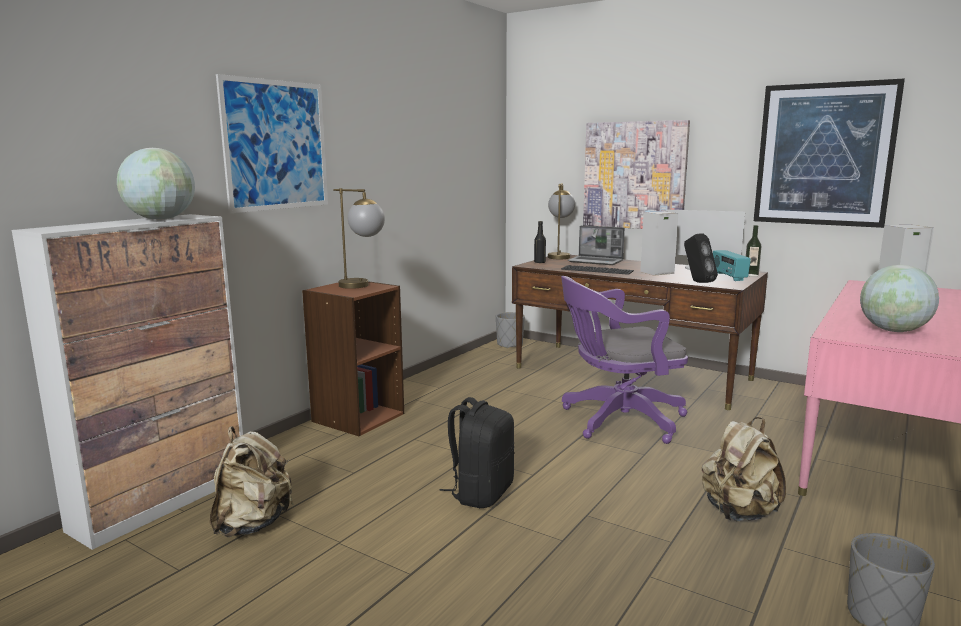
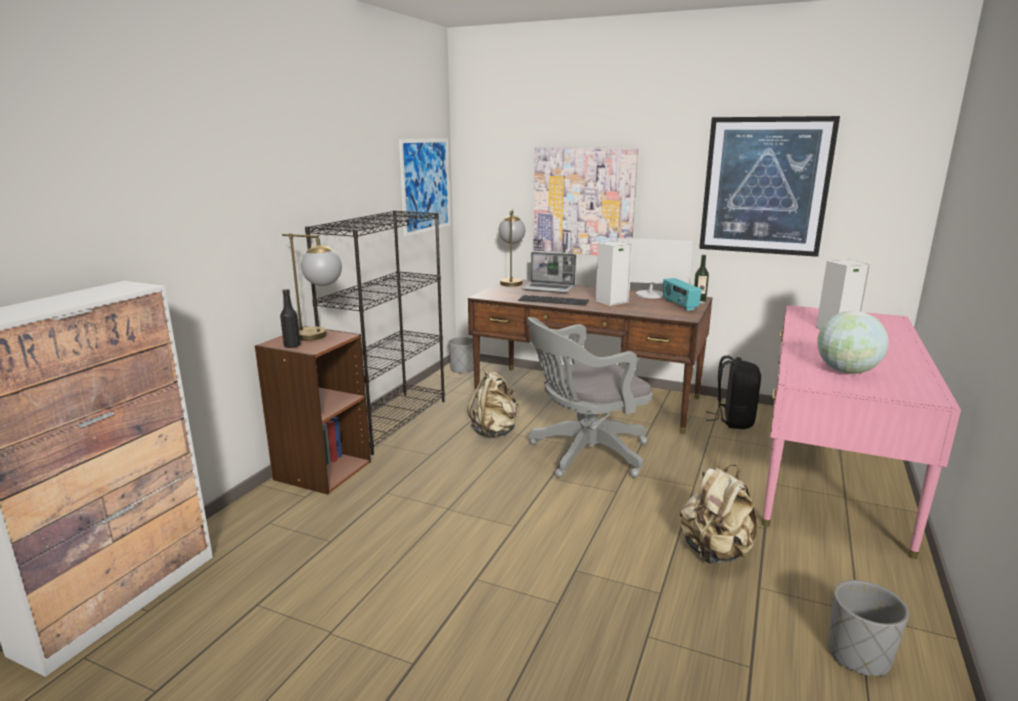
camera: 10 degrees left, 5 degrees up
(161, 219) = (92, 296): globe -> none
(252, 524) = (230, 620): beige backpack -> beige backpack (495, 432)
(276, 145) = (215, 191): picture -> picture (425, 185)
(429, 382) = (390, 421): none -> black bookcase
(481, 493) = (467, 554): black backpack -> black backpack (733, 420)
(539, 262) = (494, 291): black bottle -> black bottle (292, 346)
(617, 420) = (584, 454): purple office chair -> grey office chair
(697, 282) = (653, 313): black speaker -> none

